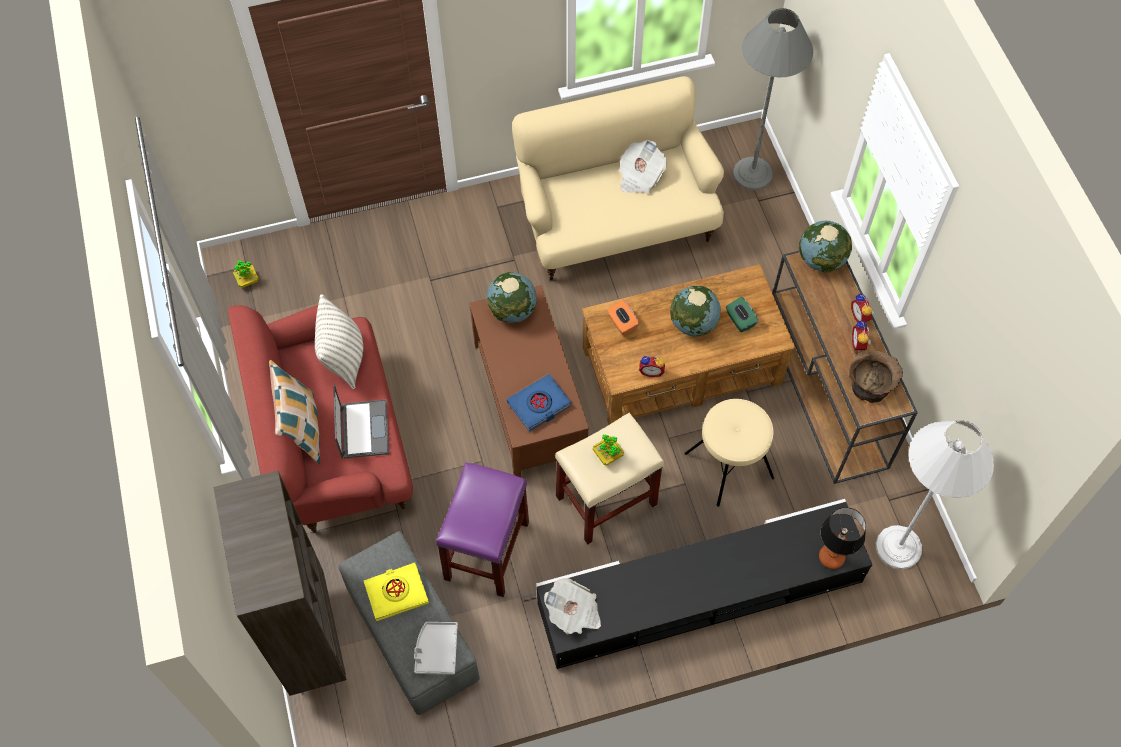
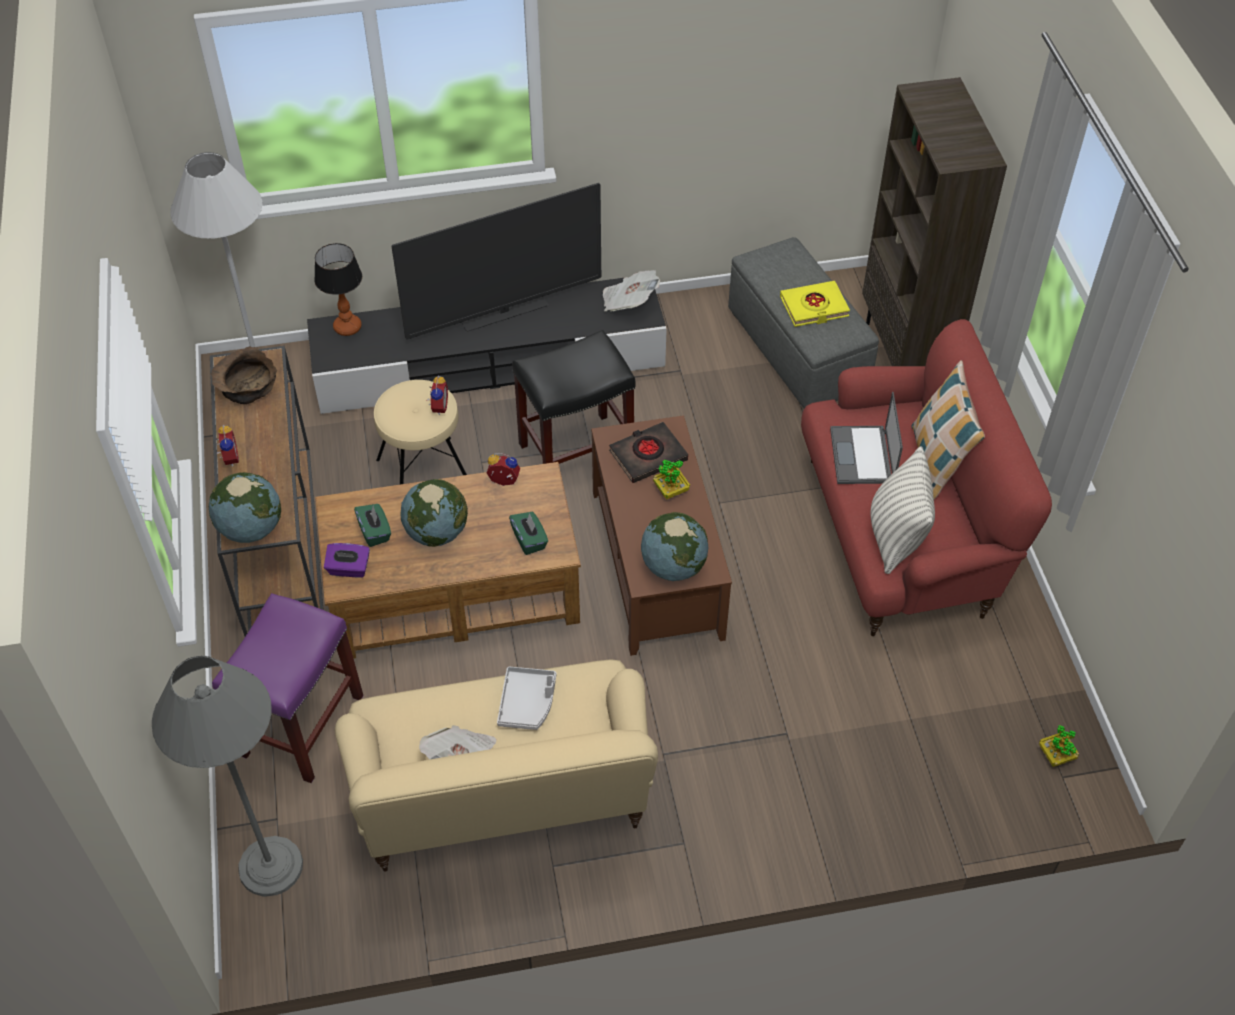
camera: 175 degrees left, 10 degrees down
(436, 650) = (771, 262): grey tray -> grey tray (527, 703)
(487, 551) = (716, 415): purple stool -> purple stool (302, 724)
(539, 405) = (648, 456): blue book -> black book
(605, 501) = (577, 451): beige stool -> black stool
(608, 455) = (575, 366): potted plant -> potted plant (671, 490)
(622, 323) = (529, 540): orange tissue box -> green tissue box
(689, 587) = (504, 313): none -> television
(750, 290) = (349, 569): none -> purple tissue box
(859, 344) = (244, 428): alarm clock -> alarm clock (438, 407)

